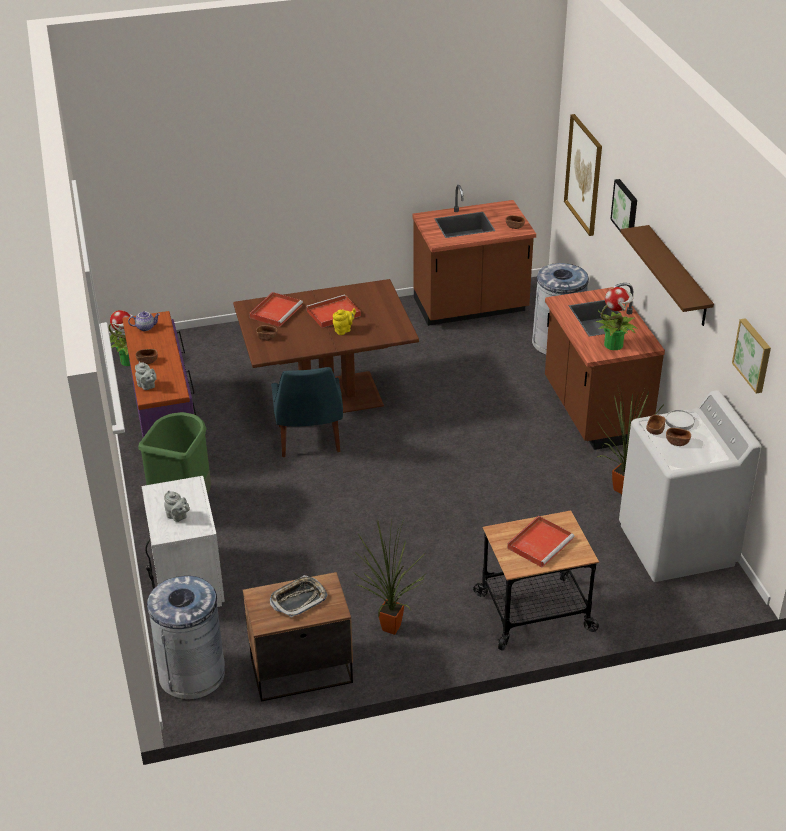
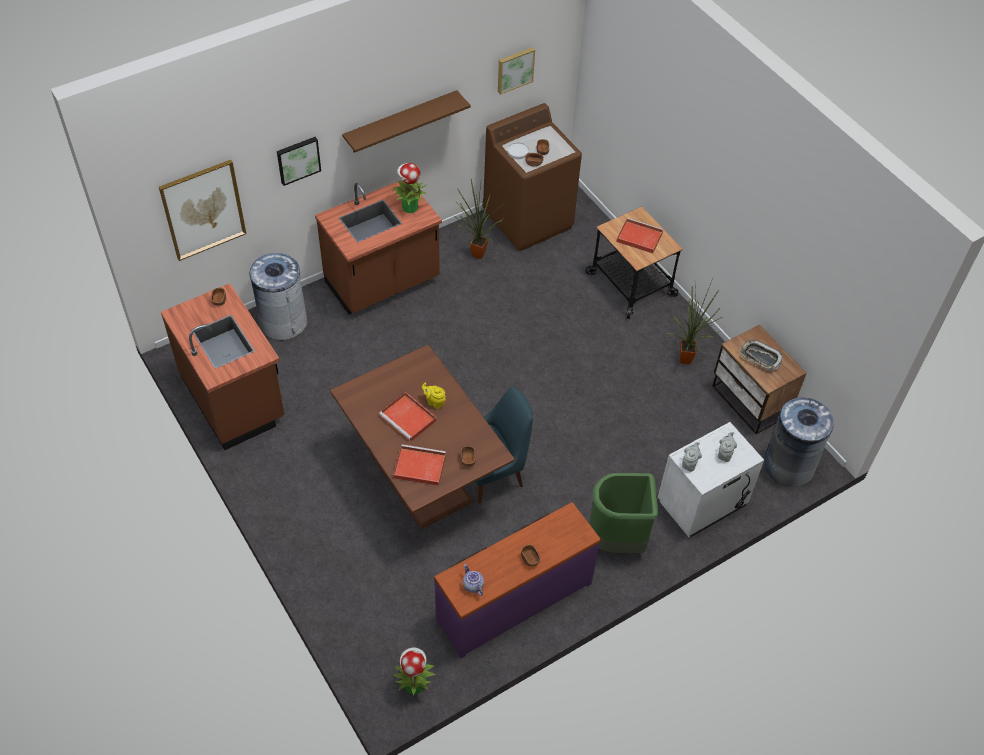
camera: 110 degrees left, 15 degrees up
(147, 386) = (570, 542): grey teapot -> grey teapot (689, 463)
(677, 545) = (528, 219): white washing machine -> brown washing machine

